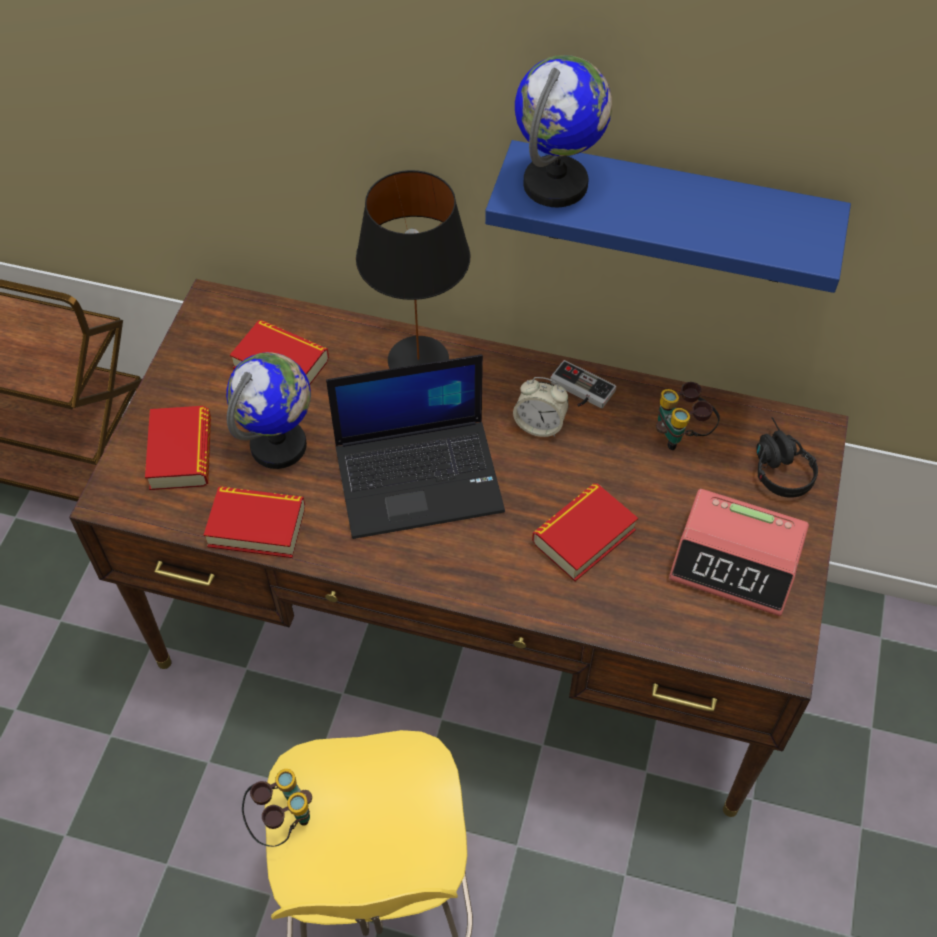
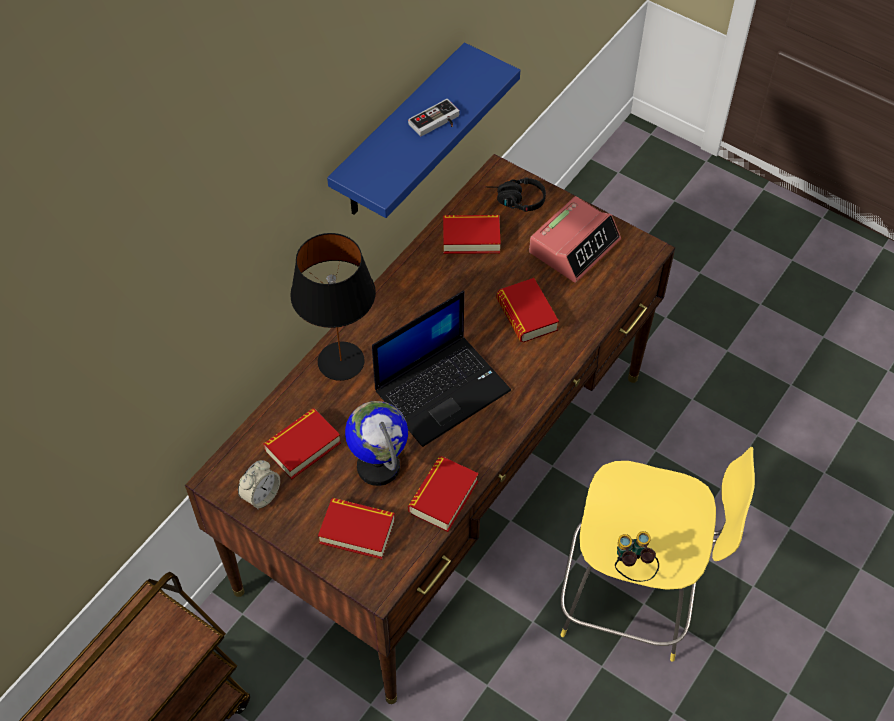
camera: 70 degrees left, 0 degrees up
(420, 476) = (442, 389): laptop -> laptop turned 45 degrees clockwise
(539, 425) = (430, 309): alarm clock -> alarm clock (261, 495)
(556, 184) = (381, 167): globe -> none
(579, 391) = (412, 279): game controller -> game controller (437, 123)
(682, 434) = (471, 238): binoculars -> book

